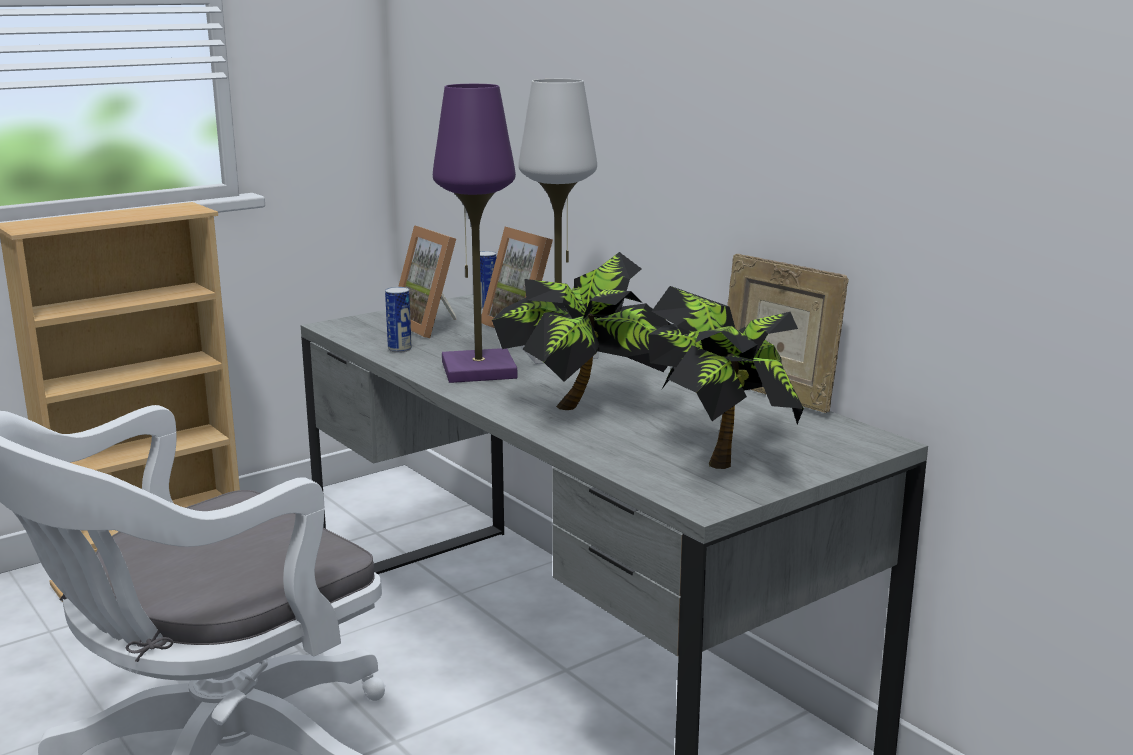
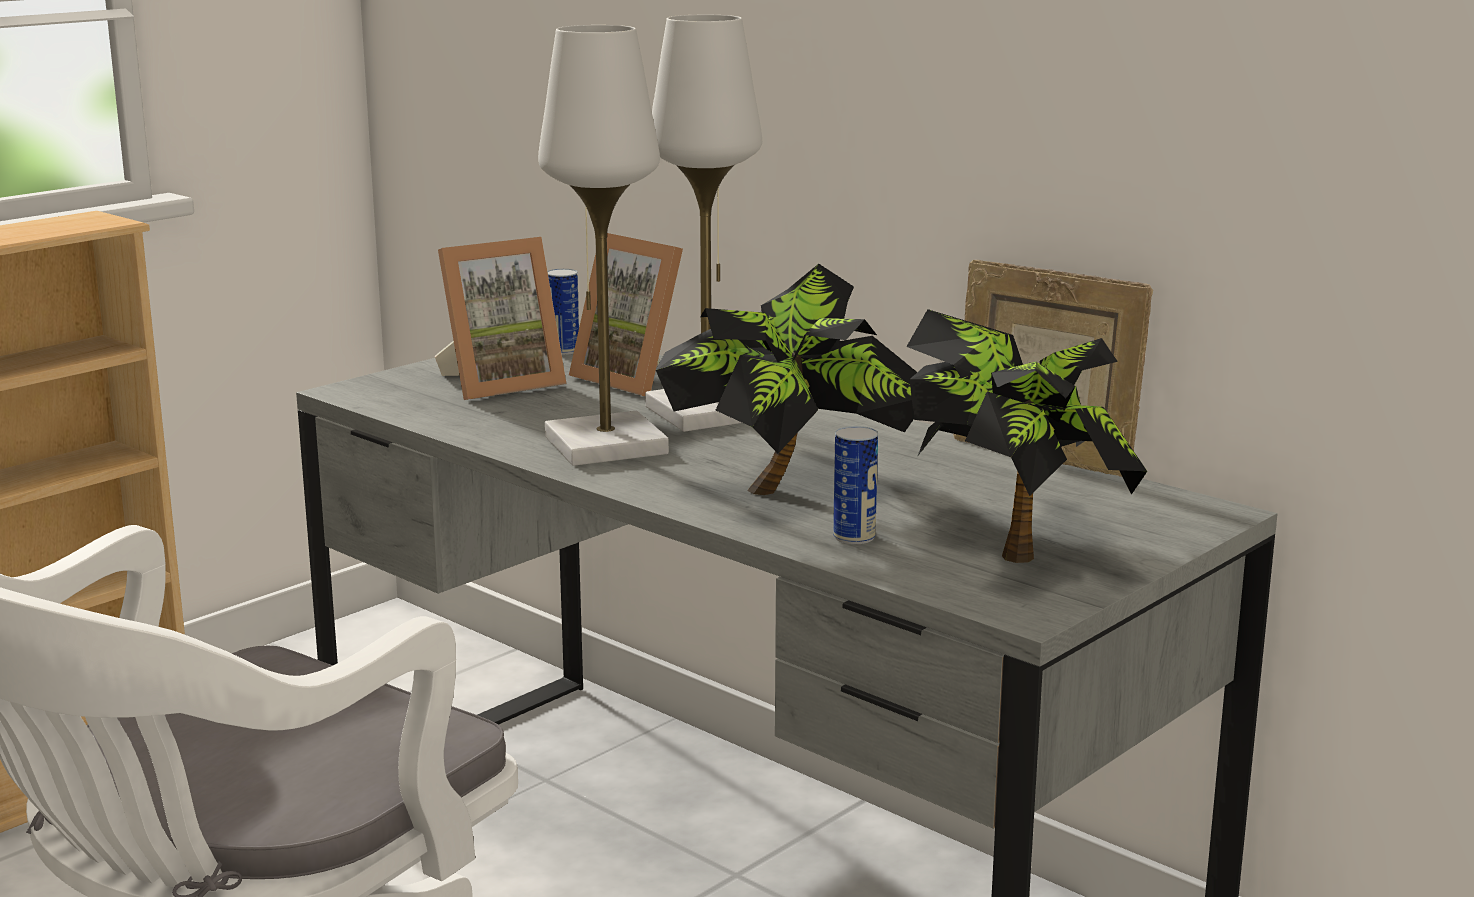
camera: 10 degrees left, 0 degrees up
(399, 349) = (470, 421): can -> can (854, 537)
(432, 326) = (499, 384): picture frame -> picture frame turned 75 degrees counterclockwise
(478, 370) = (605, 445): purple table lamp -> white table lamp

